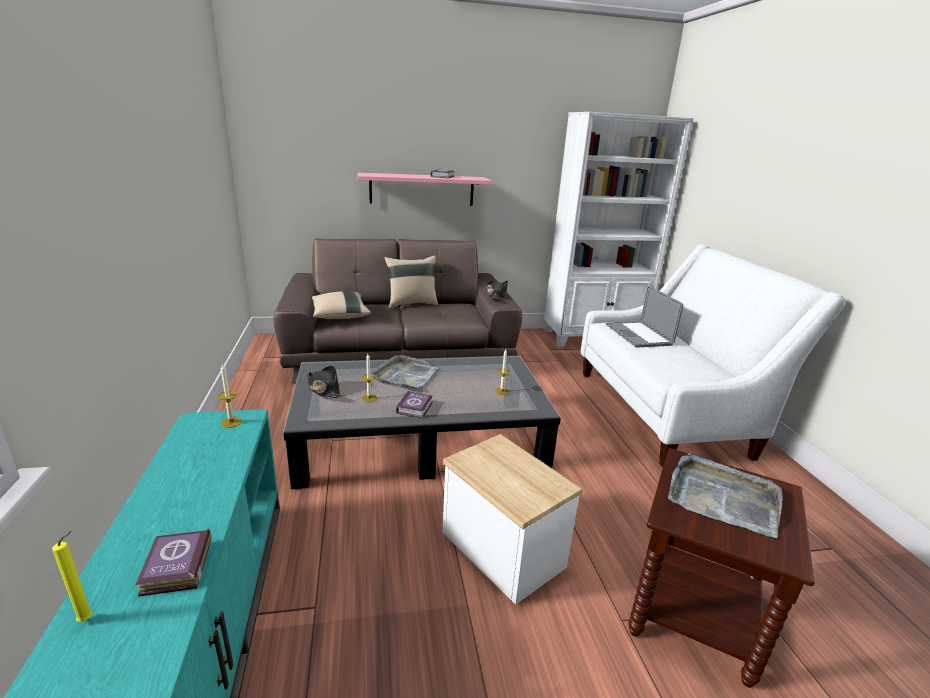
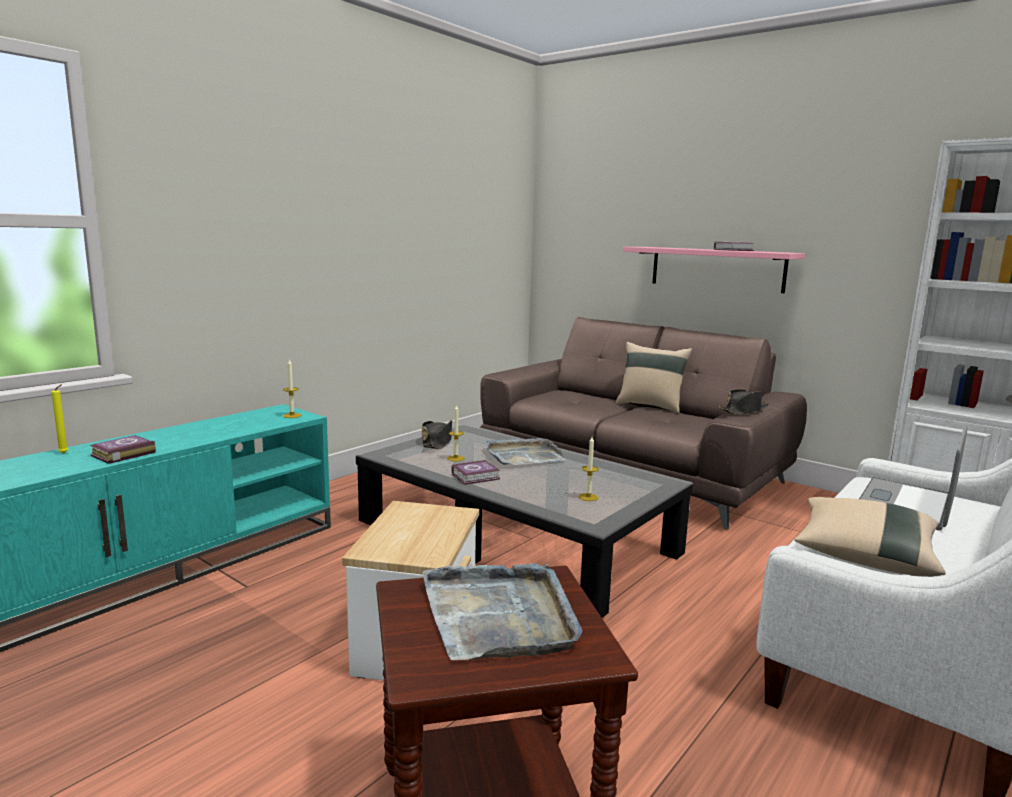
camera: 50 degrees right, 10 degrees down
(339, 316) = (551, 398): beige pillow -> beige pillow (864, 556)

